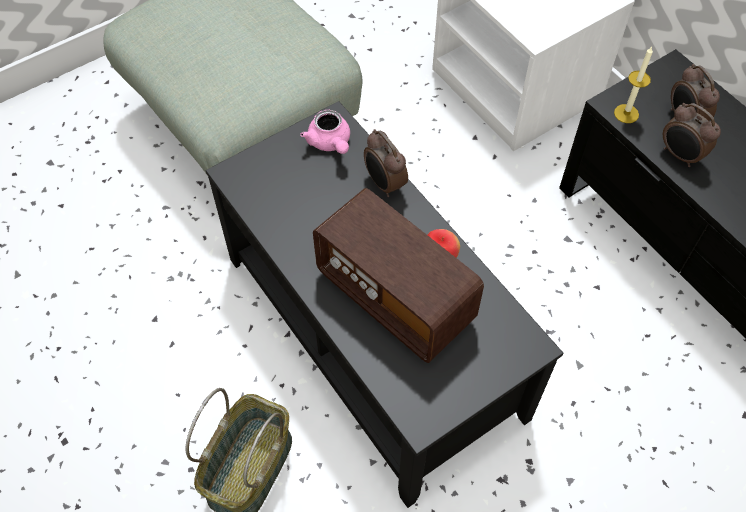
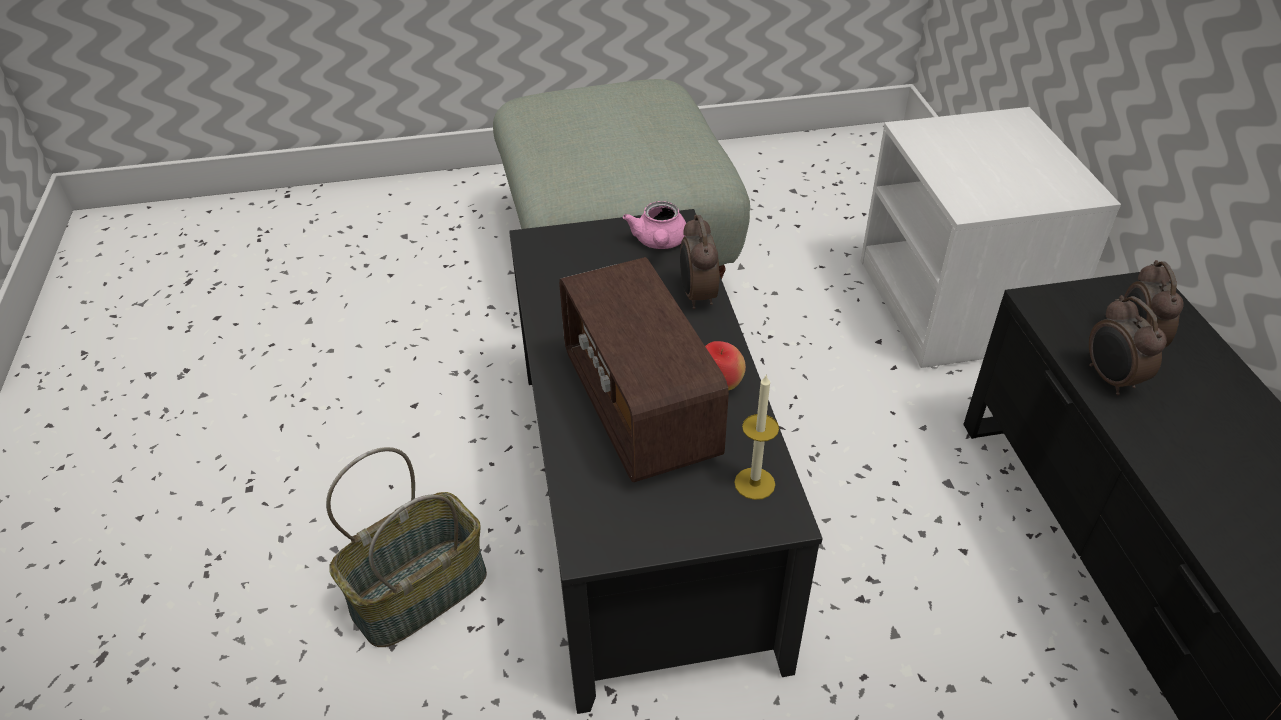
camera: 25 degrees right, 15 degrees down
(626, 113) = (1054, 316): candle -> candle (754, 483)

